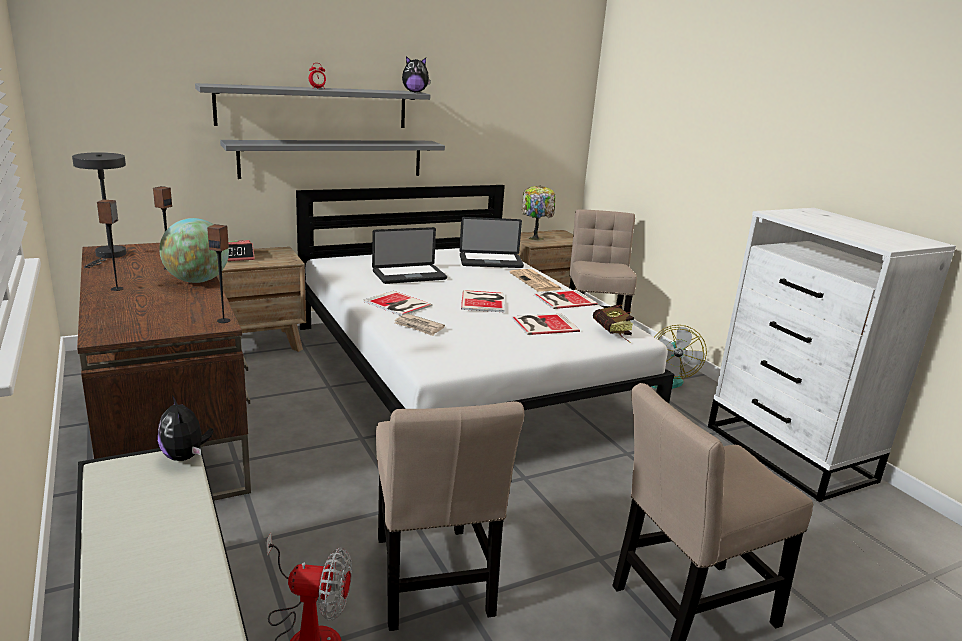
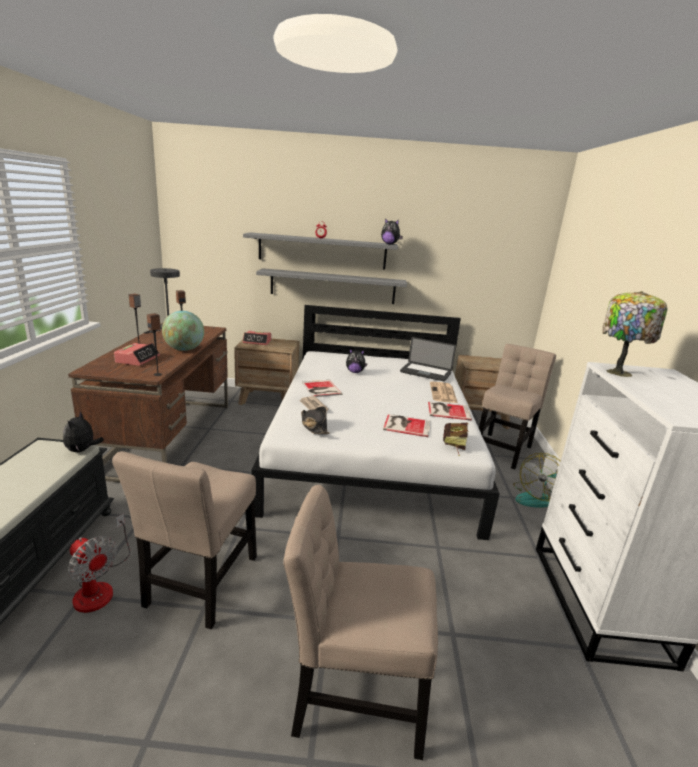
camera: 30 degrees right, 0 degrees up
(151, 306) = (138, 359): none -> alarm clock
(409, 275) = (355, 372): laptop -> plush toy
(451, 348) = (314, 426): none -> black hat
(484, 301) = (383, 399): book -> none
(535, 238) = (480, 362): table lamp -> table lamp (618, 372)

